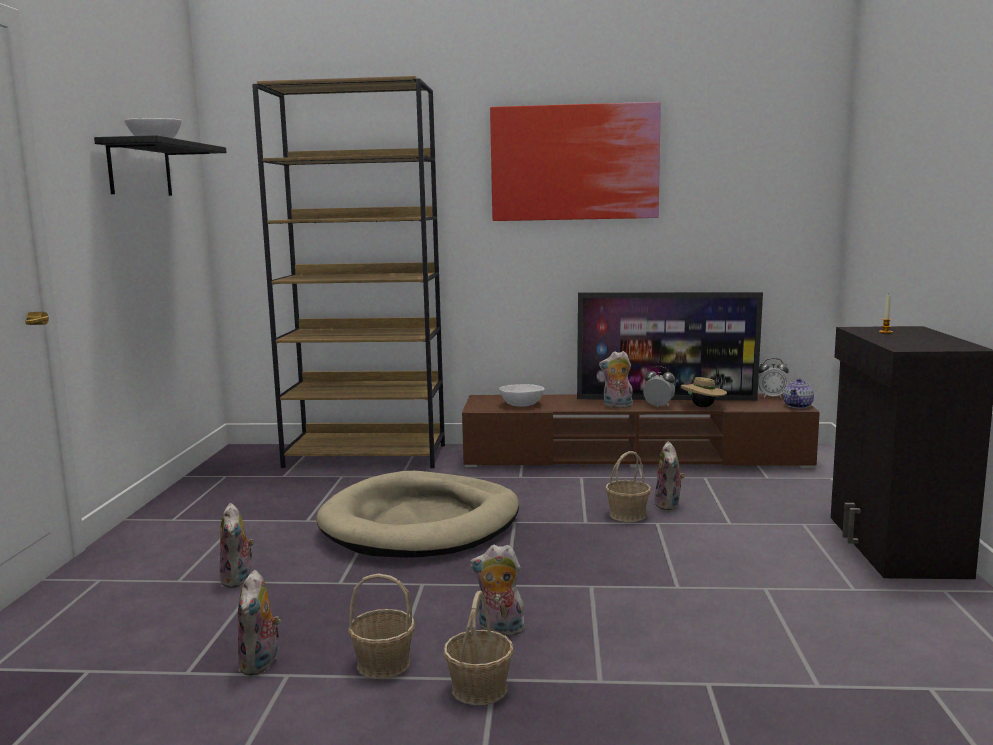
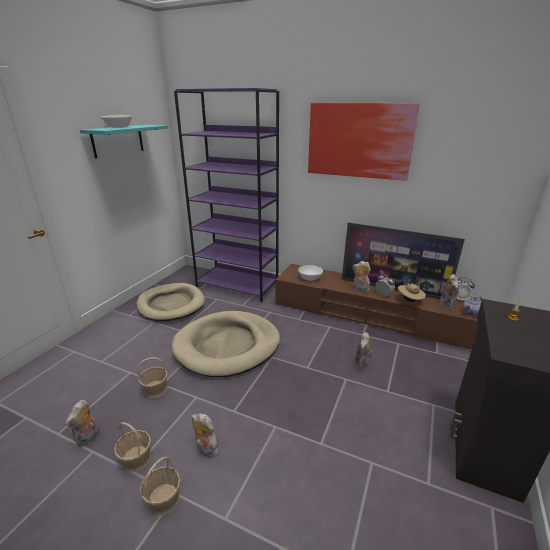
camera: 20 degrees right, 15 degrees up
(140, 169) = (118, 140): black shelf -> turquoise shelf
(238, 580) = (123, 368): plush toy -> plush toy (447, 306)
(252, 495) = (171, 304): none -> beige dog bed
(367, 456) = (238, 285): brown bookcase -> purple bookcase
(628, 515) = (334, 367): basket -> basket (155, 389)

